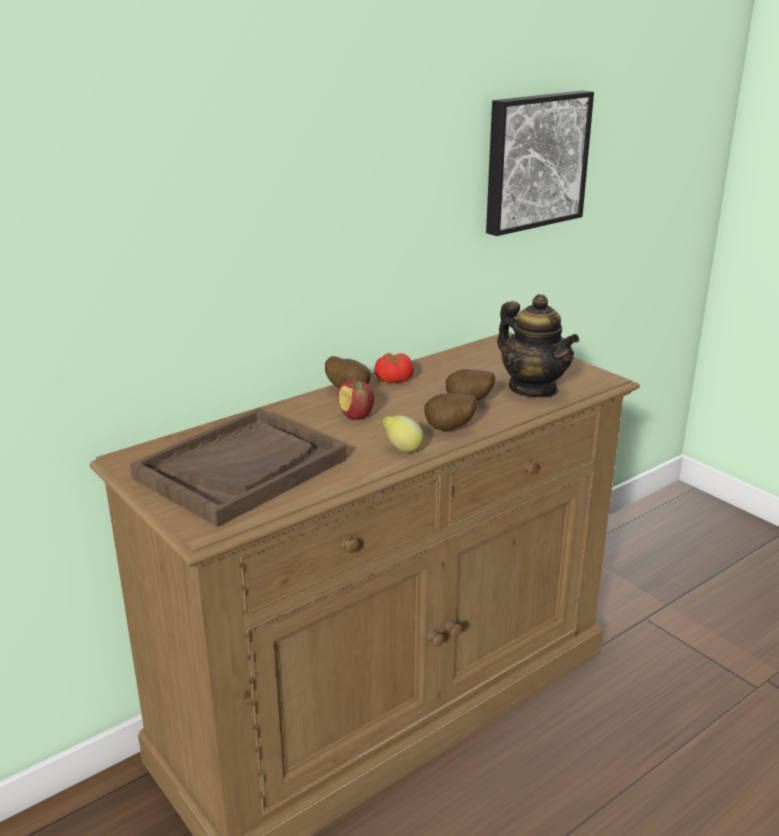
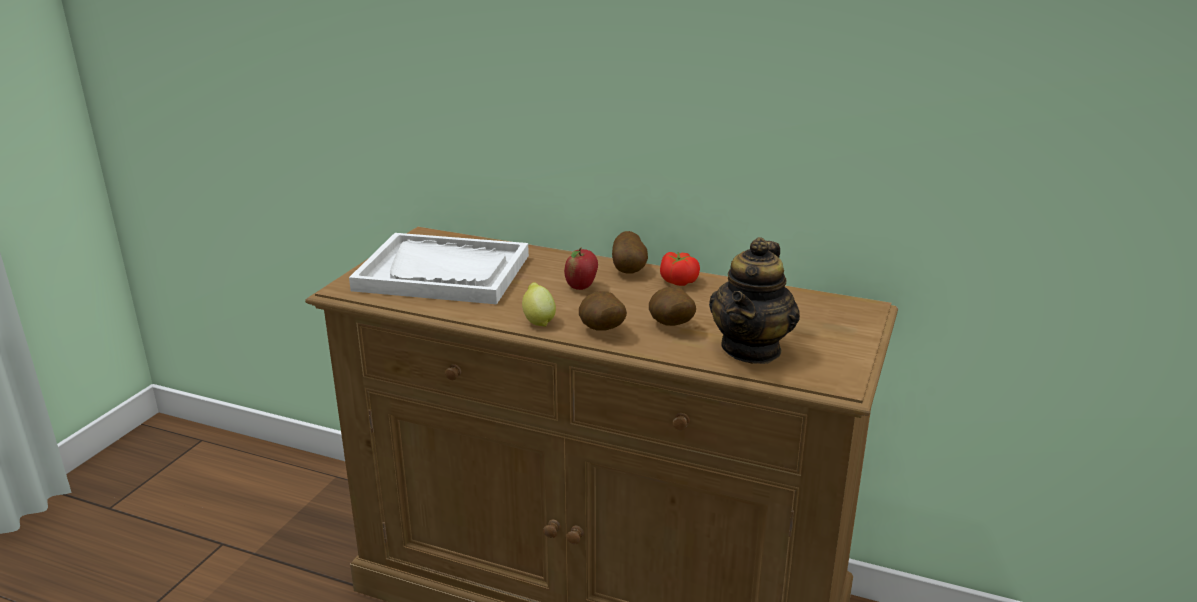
camera: 60 degrees right, 0 degrees up
(241, 468) = (443, 273): brown tray -> white tray
(534, 161) = (974, 98): picture -> none

